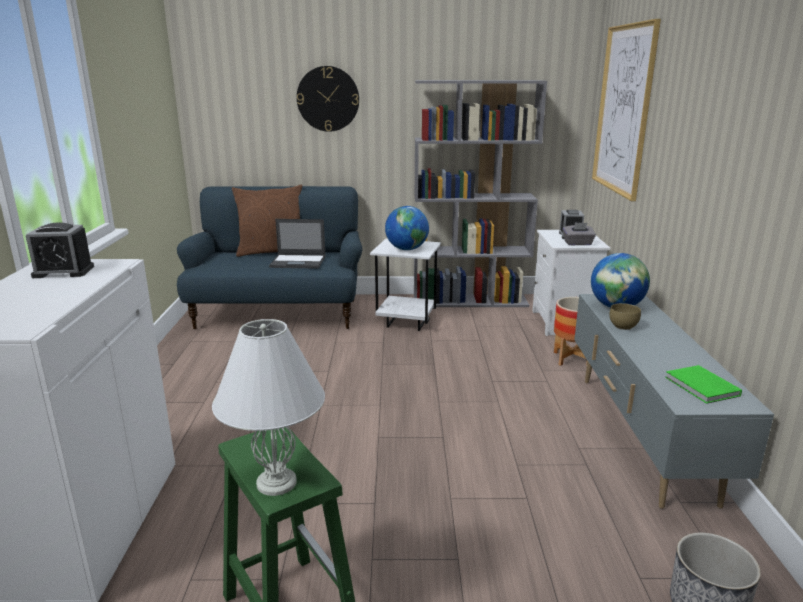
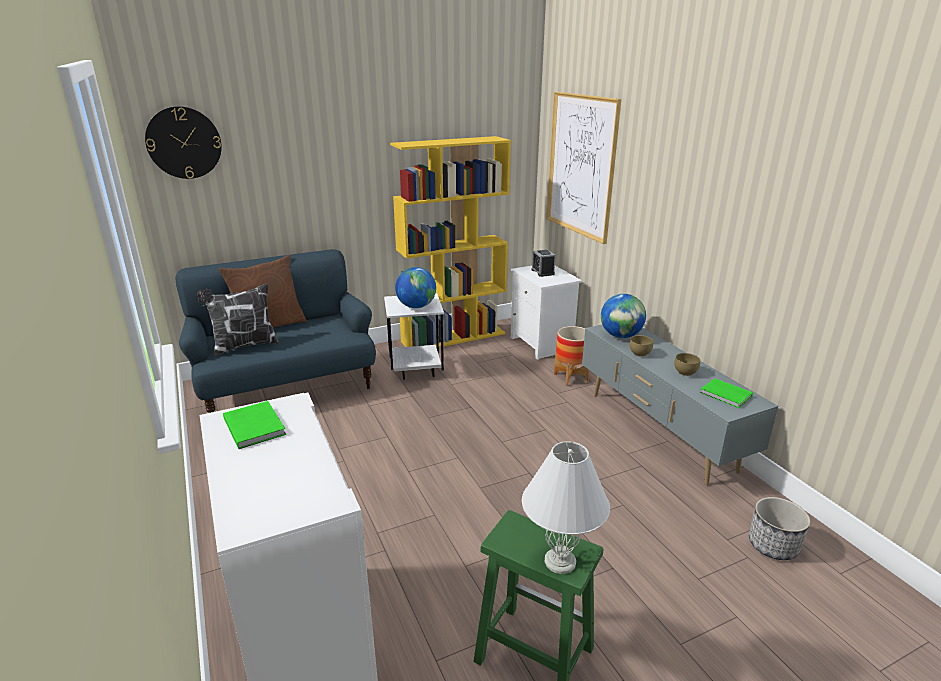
camera: 25 degrees left, 5 degrees up
(63, 271) = (255, 425): alarm clock -> green book
(235, 262) = (244, 346): none -> pillow
(299, 262) = (310, 334): laptop -> none
(328, 99) = (305, 166): wall clock -> wall clock (184, 143)
(470, 301) = (453, 337): grey bookcase -> yellow bookcase
(578, 243) = (556, 280): grey tissue box -> none
(667, 354) = (685, 372): none -> brown bowl

